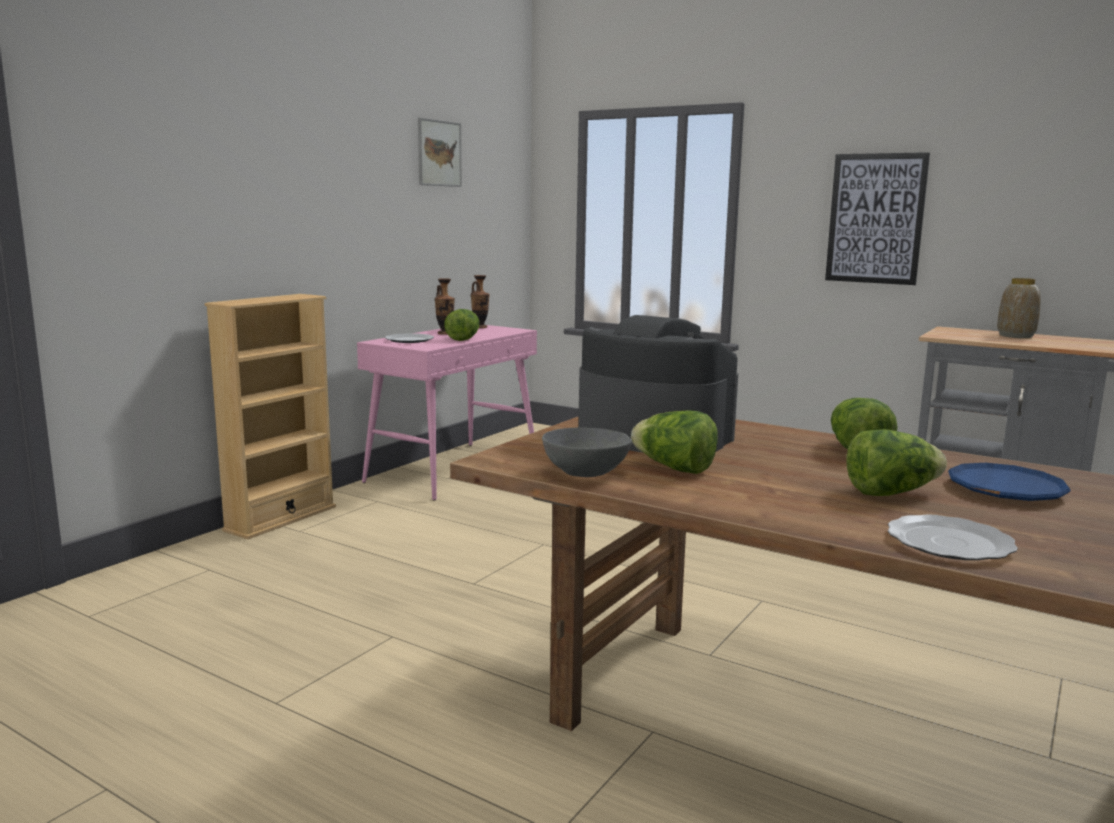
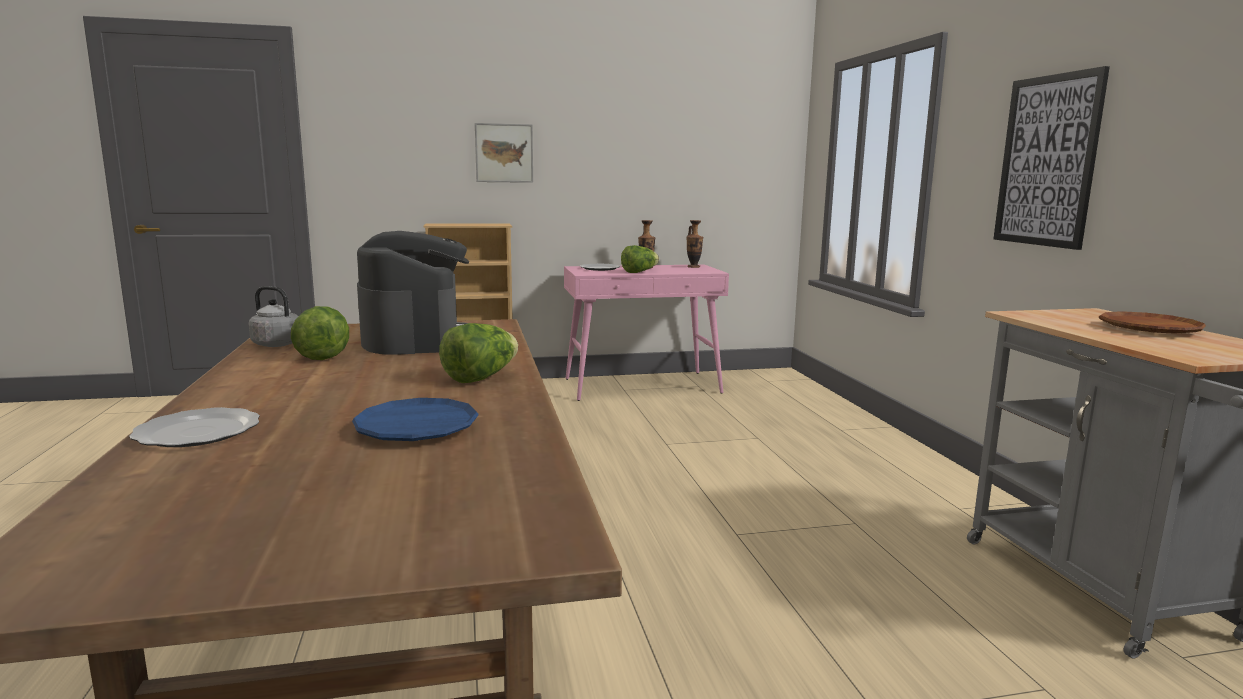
camera: 45 degrees right, 0 degrees up
(439, 153) = (676, 113): picture -> picture (504, 153)
(585, 472) = (279, 345): grey bowl -> grey kettle
(890, 493) = (340, 402): lettuce -> none
(1015, 336) = (1149, 329): vase -> brown plate

